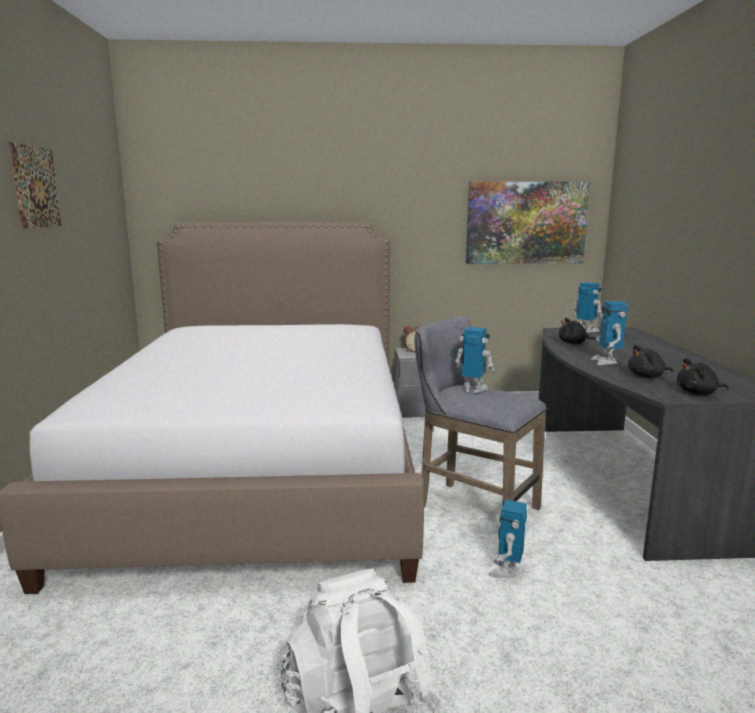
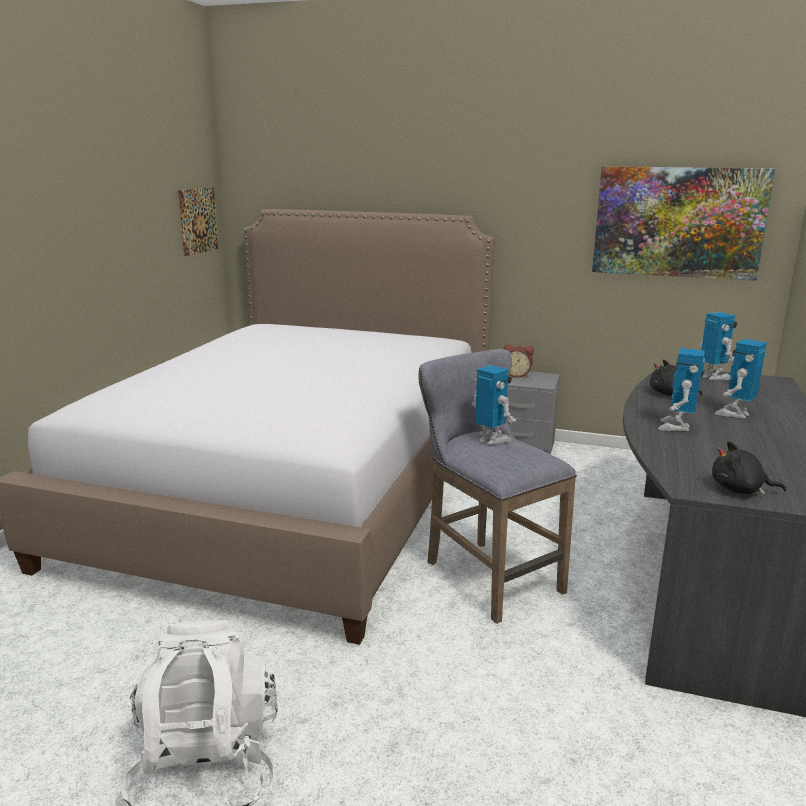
camera: 20 degrees right, 5 degrees up
(36, 187) = (89, 181): picture -> picture (198, 220)
(506, 571) = (466, 656): toy robot -> toy robot (735, 414)
(647, 376) = (703, 455): black plush toy -> none

